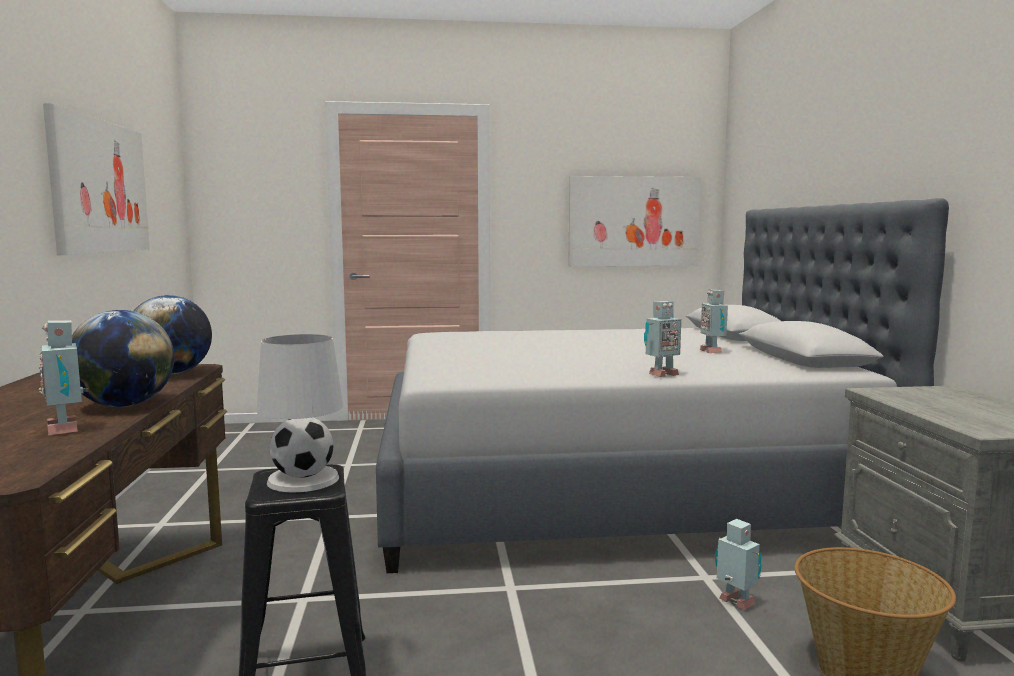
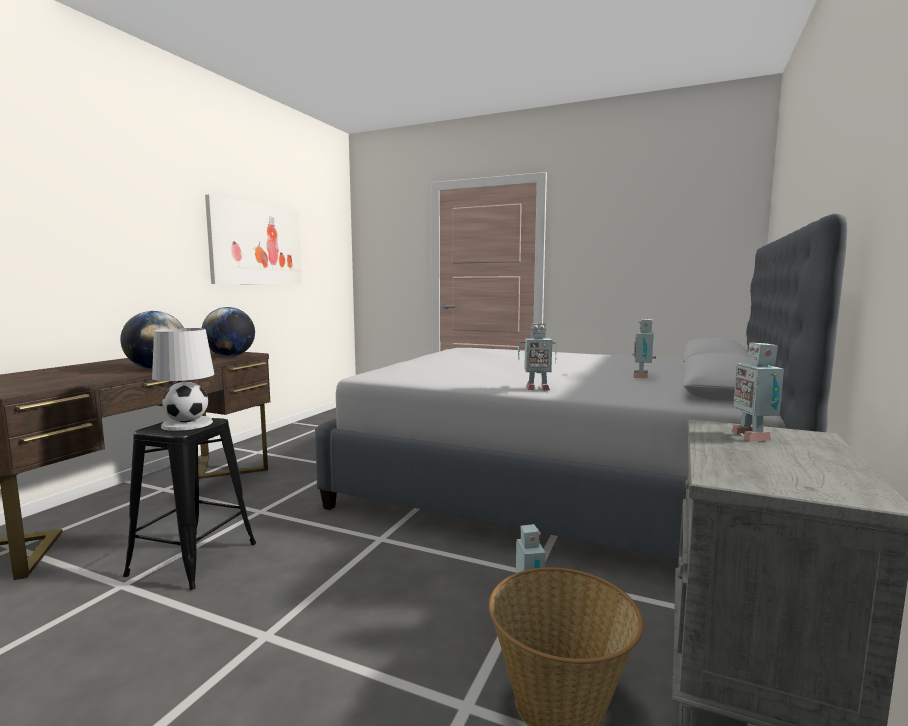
camera: 30 degrees right, 0 degrees up
(67, 429) = (99, 376): toy robot -> toy robot (753, 436)
(633, 221) = (670, 263): picture -> none

